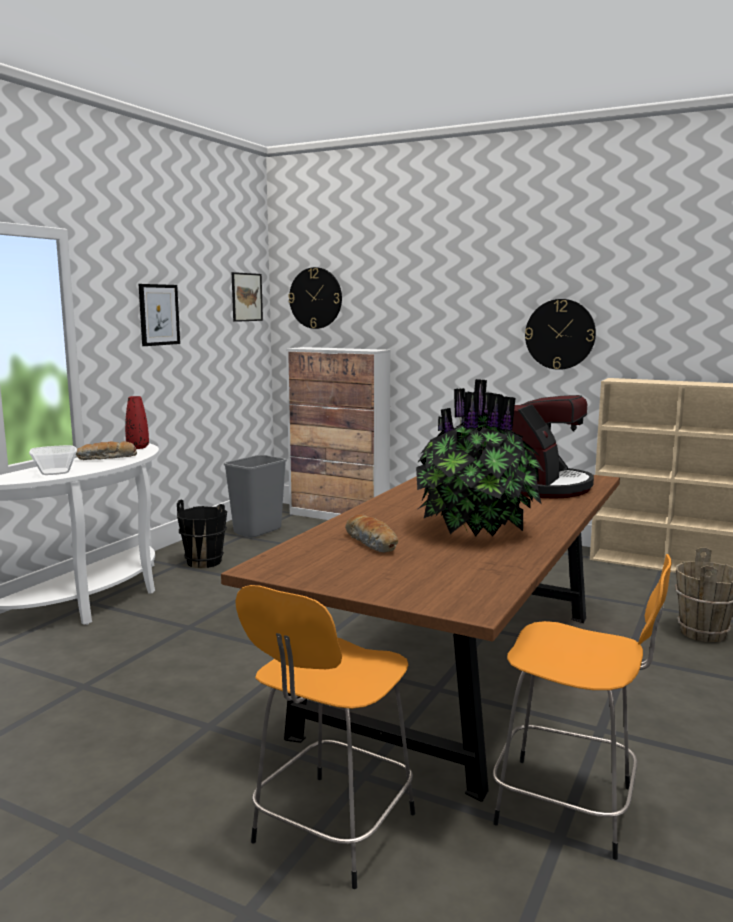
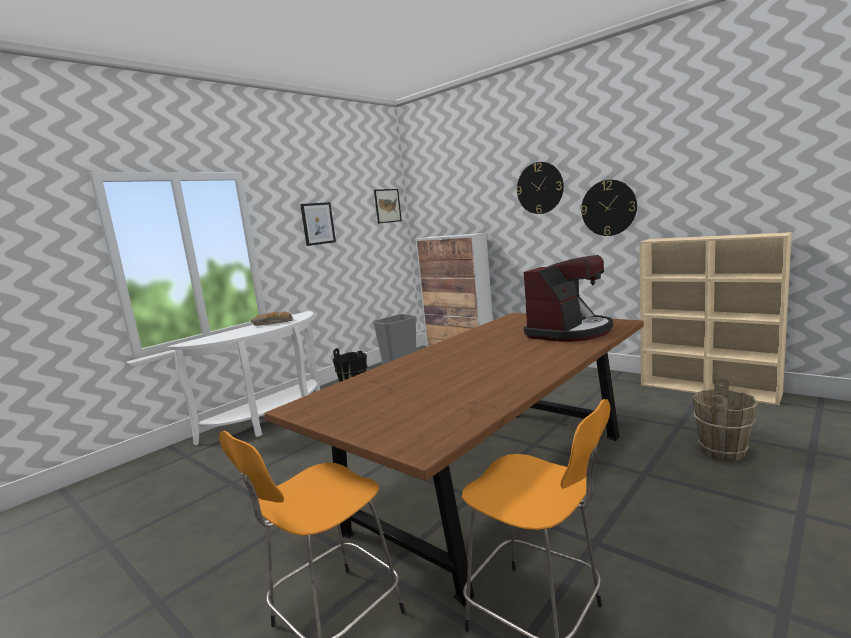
camera: 15 degrees right, 0 degrees up
(55, 472) = (231, 335): bowl -> none
(137, 447) = (299, 314): red vase -> none
(315, 298) = (435, 201): wall clock -> wall clock (540, 188)
(372, 543) = (394, 385): bread -> none
(476, 530) = (485, 372): potted plant -> none

